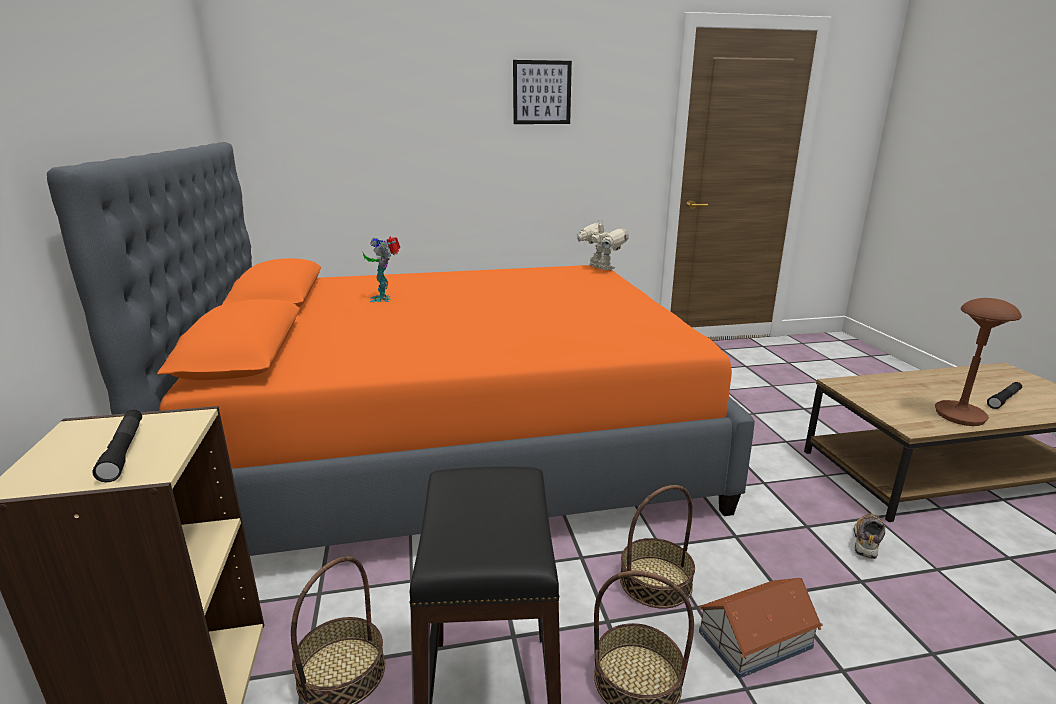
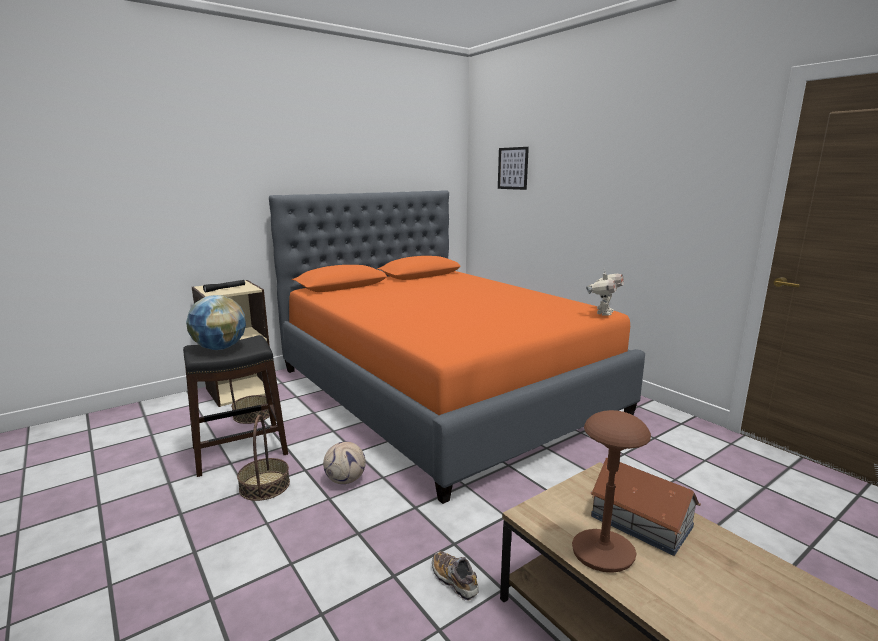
camera: 65 degrees right, 5 degrees down
(384, 298) = (442, 287): toy robot -> none
(492, 523) = (219, 348): none -> globe
(542, 92) = (635, 159): picture -> picture (513, 168)
(655, 581) = (346, 480): basket -> football
(753, 639) = (307, 523): toy house -> toy house (640, 520)
(866, 541) = (454, 581): shoe -> shoe turned 135 degrees counterclockwise
(1004, 399) = (713, 603): black flashlight -> none

